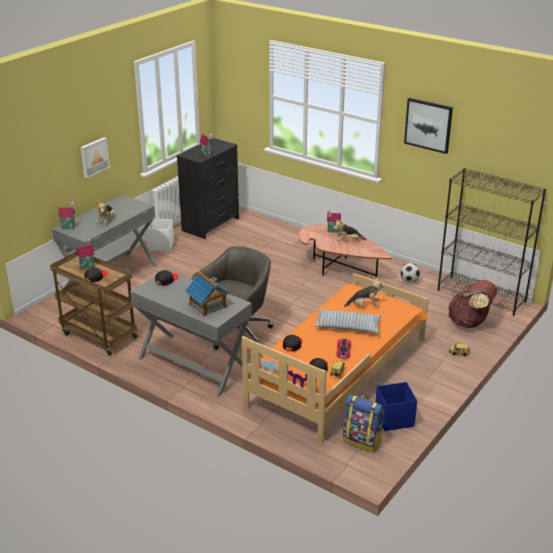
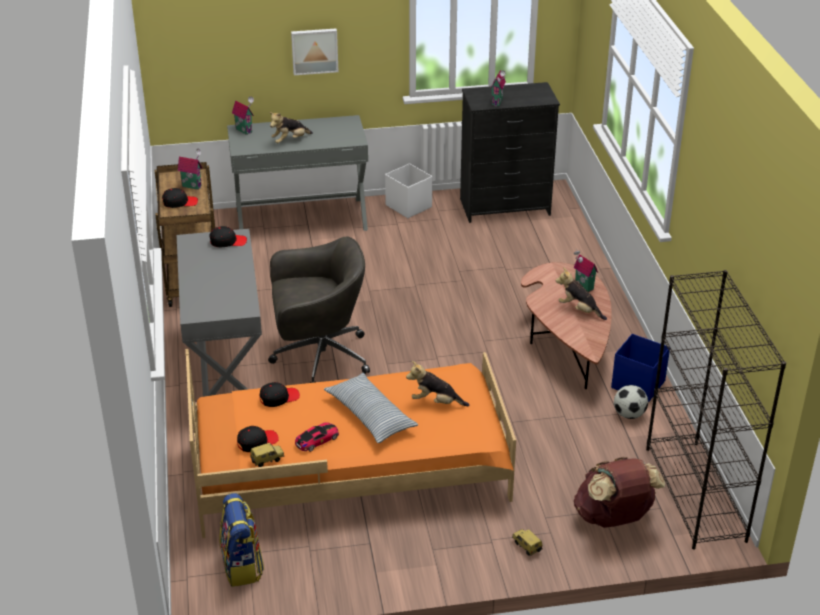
camera: 45 degrees right, 5 degrees up
(208, 306) = (213, 294): toy house -> none
(364, 305) = (436, 402): plush toy -> plush toy turned 150 degrees clockwise
(393, 419) = (314, 567): blue storage box -> blue storage box (637, 384)
(428, 125) = (711, 176): picture -> none

